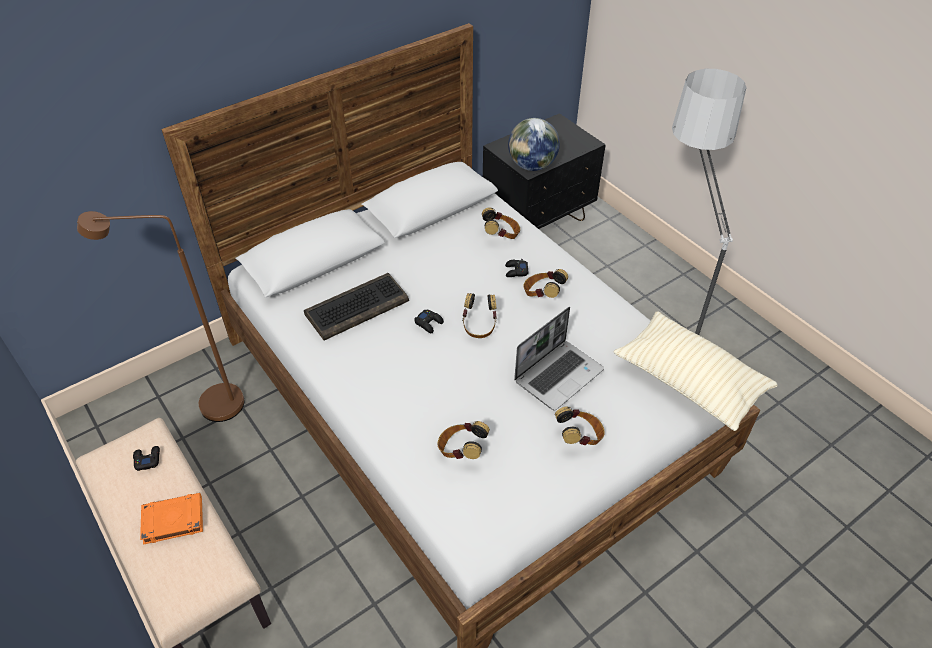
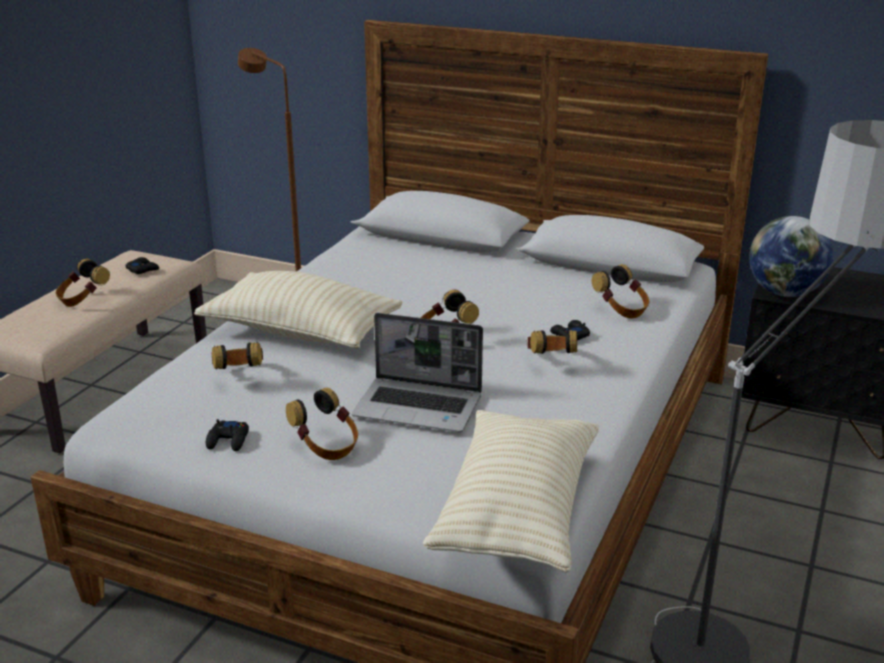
camera: 60 degrees right, 20 degrees down
(172, 521) = (83, 300): orange book -> headphones
(357, 307) = (397, 271): keyboard -> none
(415, 394) = (301, 332): none -> beige pillow
(429, 323) = (415, 310): black game controller -> black game controller (228, 441)

